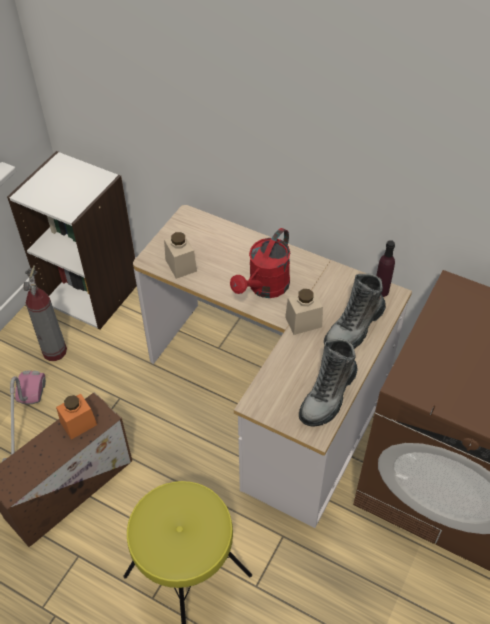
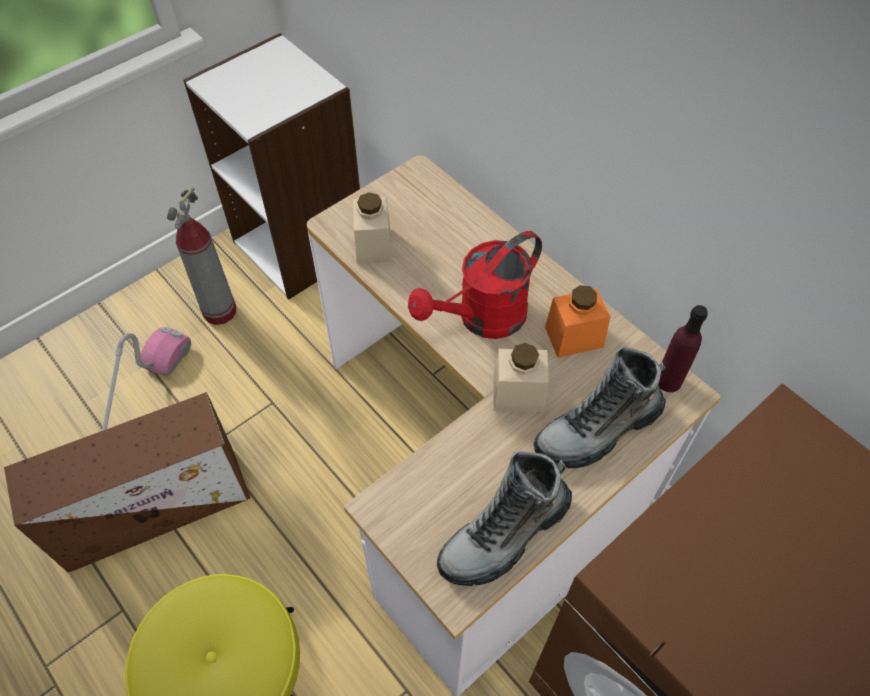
camera: 20 degrees right, 5 degrees up
(78, 424) = (164, 432): orange jar -> orange jar (574, 337)

